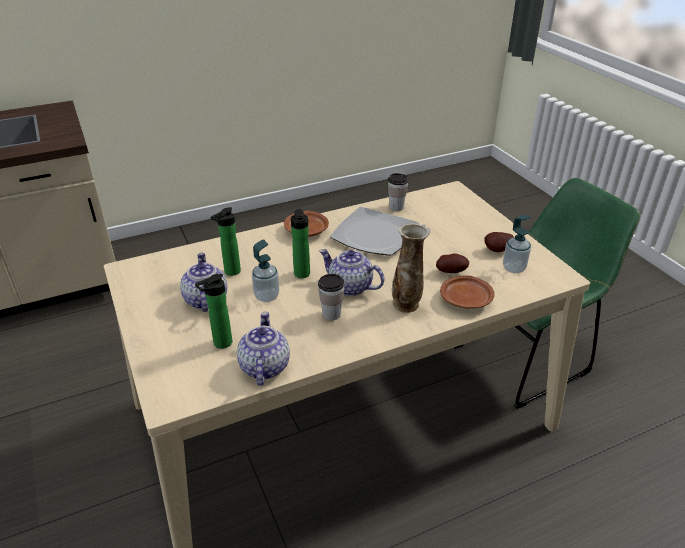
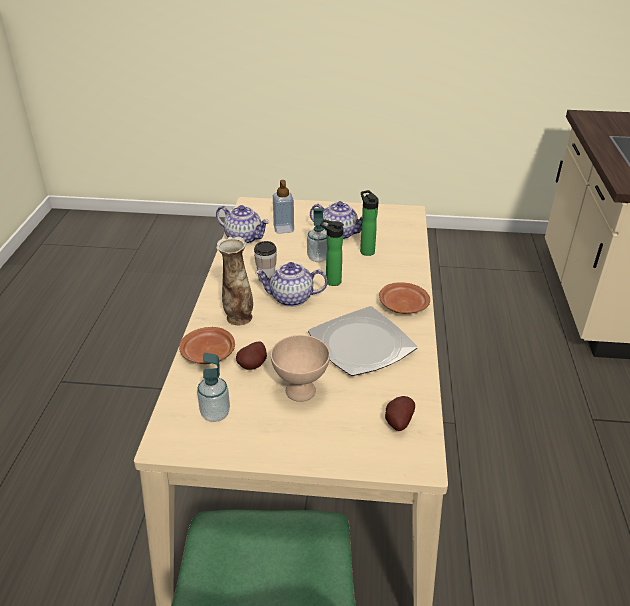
camera: 120 degrees right, 0 degrees up
(220, 344) = (283, 229): bottle -> soap dispenser
(350, 287) = (291, 298): teapot -> teapot turned 150 degrees counterclockwise
(396, 207) = (408, 385): cup -> none
(449, 243) = (301, 390): none -> beige bowl
(498, 251) = (253, 420): potato -> potato (397, 422)

